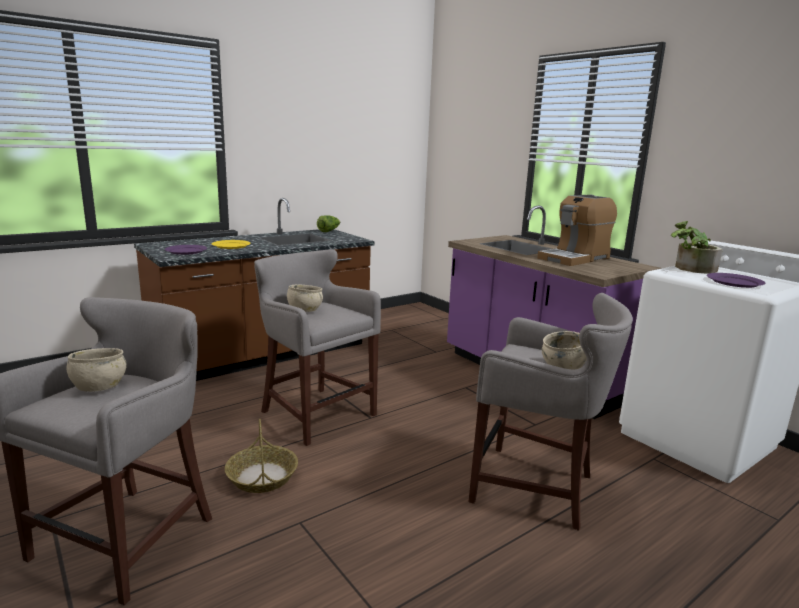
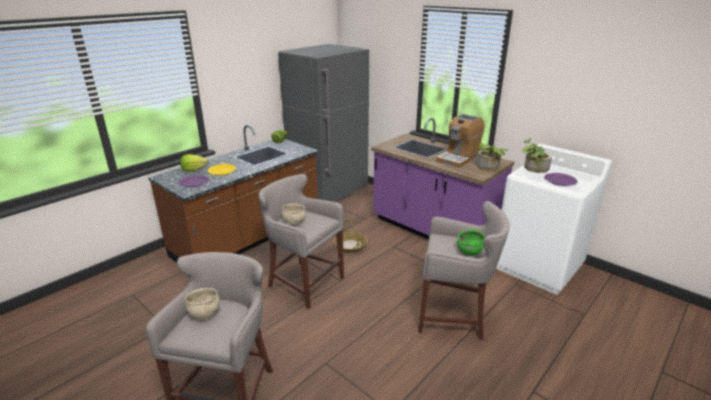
camera: 10 degrees left, 10 degrees up
(196, 242) = (193, 169): none -> lettuce
(262, 476) = (290, 336): basket -> basket (350, 246)
(396, 320) = (329, 193): none -> grey fridge
(563, 367) = (469, 251): beige bowl -> green bowl
(618, 269) = (489, 167): none -> potted plant

